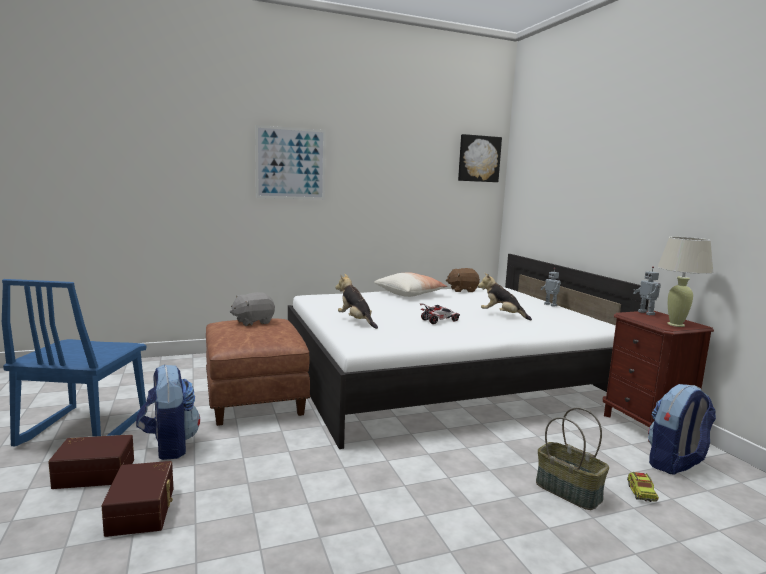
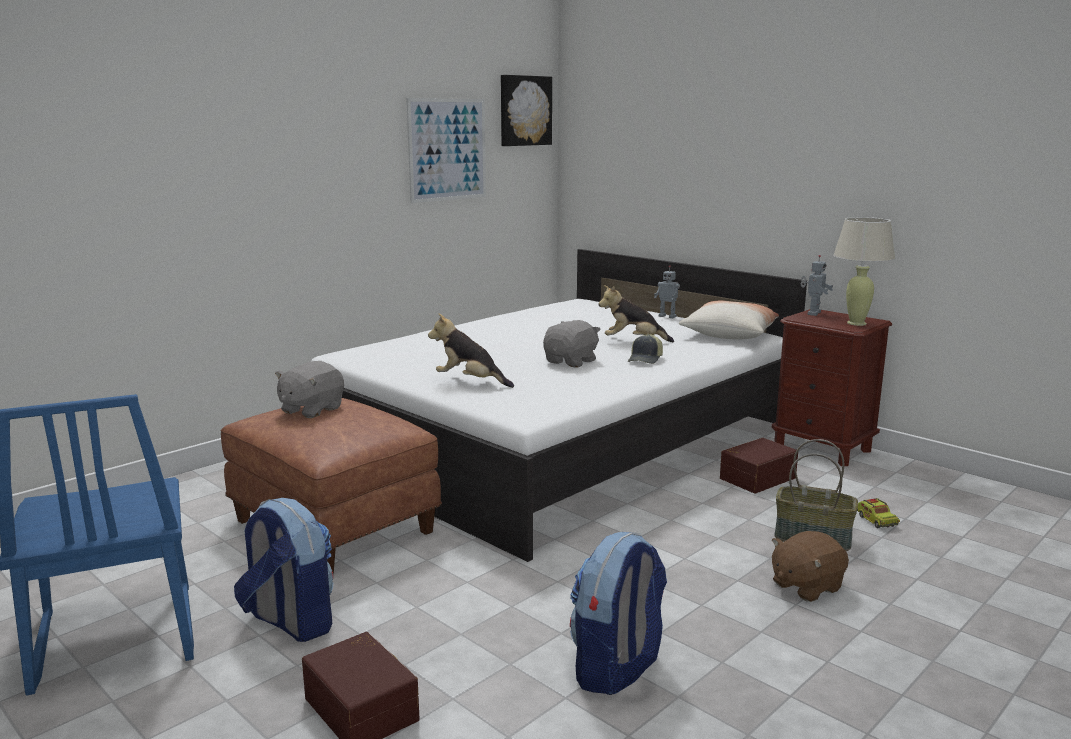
camera: 25 degrees left, 5 degrees up
(95, 472) = (224, 687): brown storage box -> brown storage box (756, 477)
(290, 163) = (269, 138): picture -> picture (447, 149)
(410, 294) = (477, 328): pillow -> pillow (730, 334)
(439, 321) = (571, 362): toy car -> grey plush toy
(462, 290) = (536, 311): brown plush toy -> brown plush toy (805, 586)
(493, 327) = (646, 360): none -> cap
(647, 313) = (813, 313): toy robot -> toy robot turned 105 degrees counterclockwise
(675, 464) = (881, 483): backpack -> backpack (616, 668)

